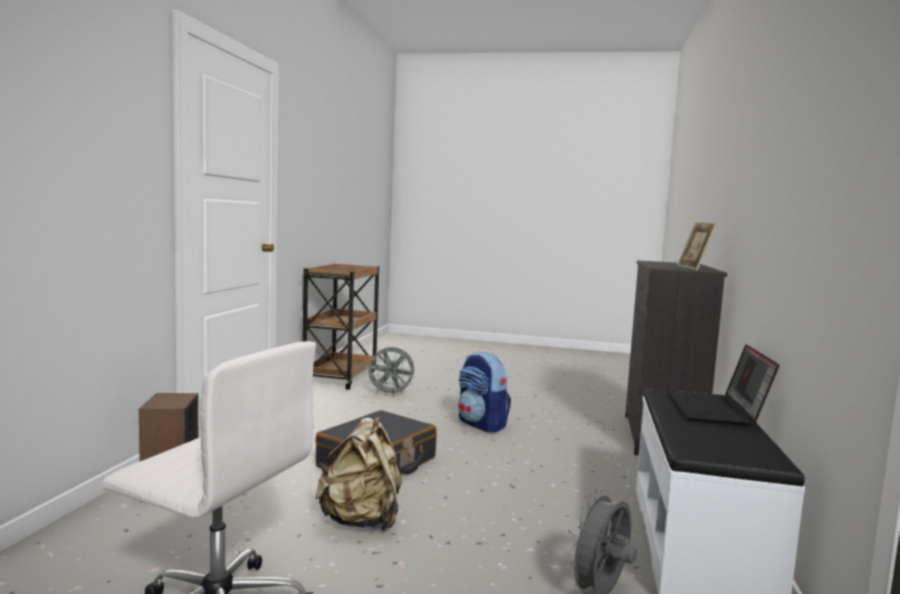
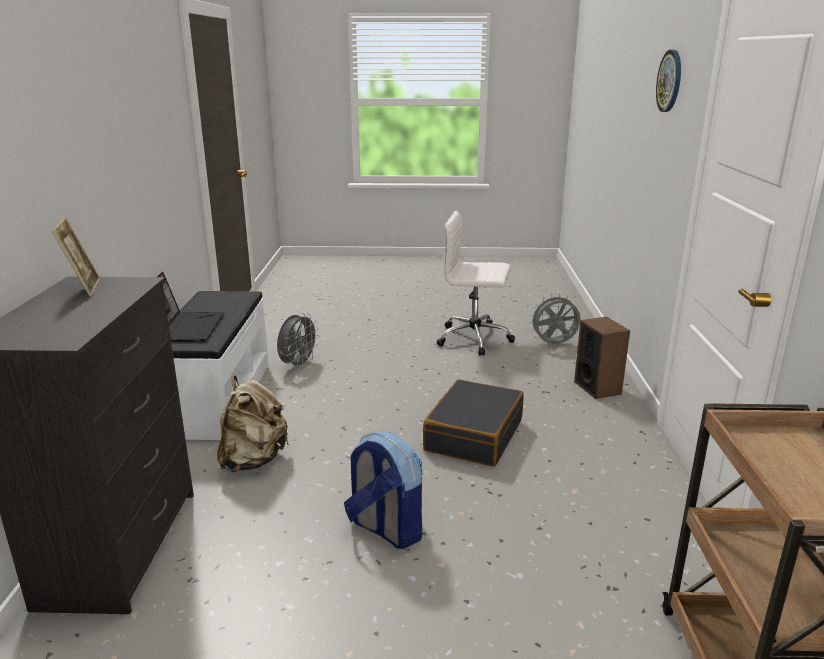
camera: 170 degrees right, 15 degrees up
(85, 79) = (670, 81): none -> wall clock
(361, 521) = (447, 384): beige backpack -> beige backpack (253, 460)
(390, 394) = (575, 608): grey fan -> grey fan (554, 344)

